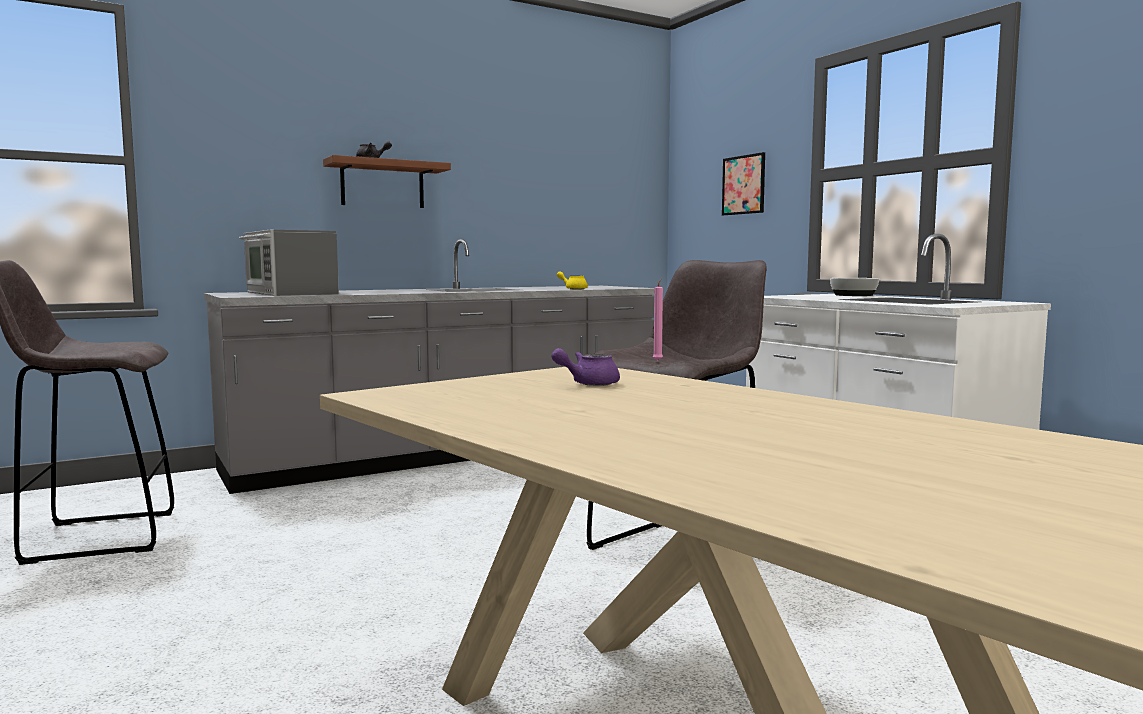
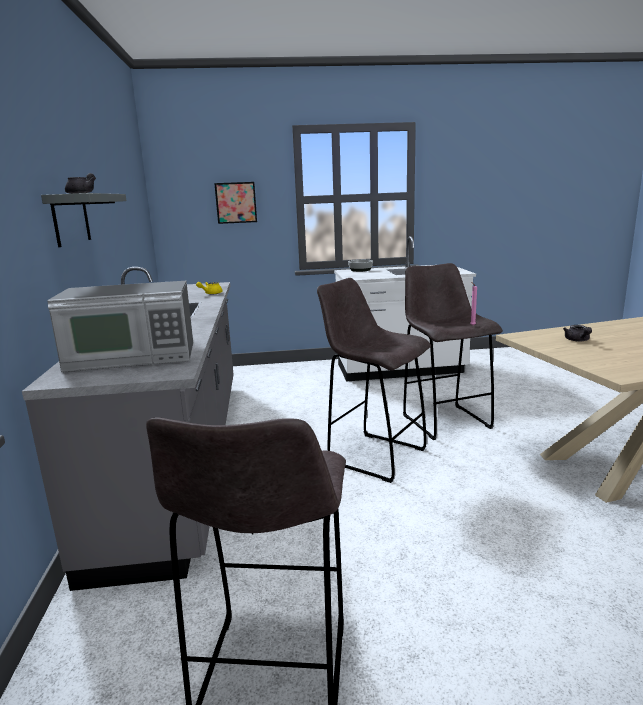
camera: 65 degrees left, 10 degrees up
(382, 184) = (71, 219): brown shelf -> grey shelf
(506, 523) = (374, 455): none -> grey stool
(588, 383) = (577, 340): purple teapot -> grey teapot

